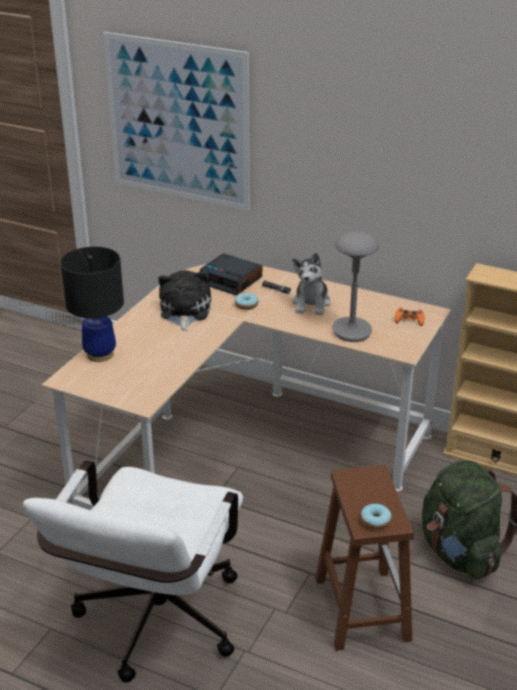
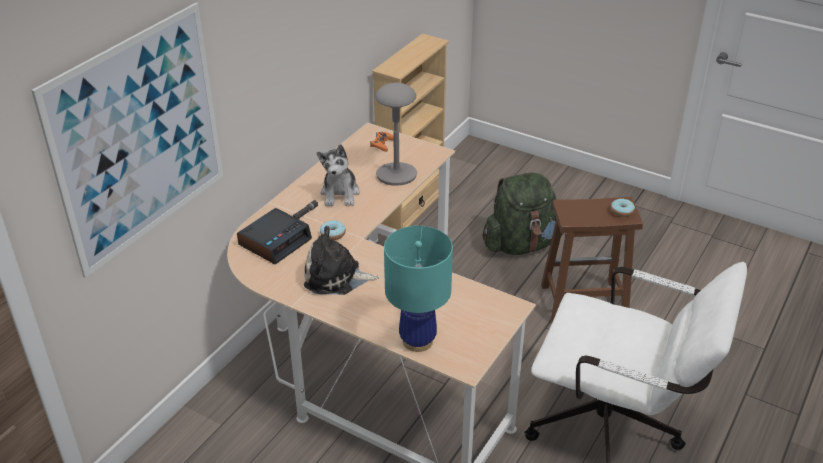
camera: 85 degrees left, 5 degrees up
(99, 354) = (417, 341): black table lamp -> turquoise table lamp
(311, 304) = (340, 193): plush toy -> plush toy turned 75 degrees clockwise

